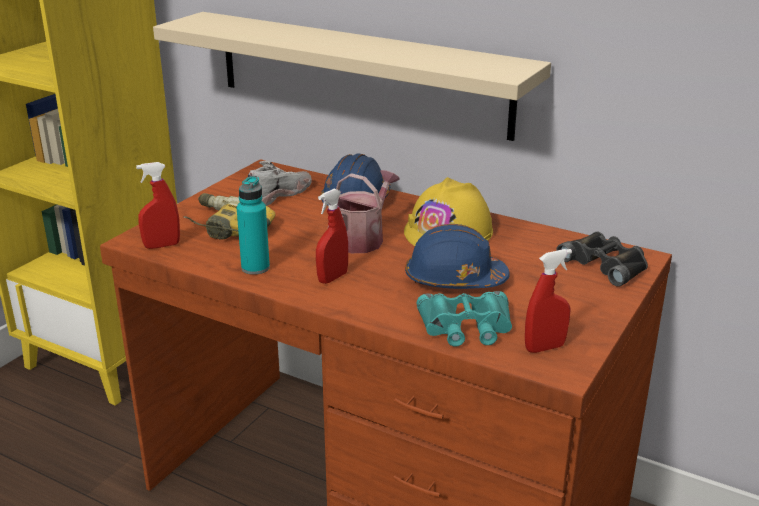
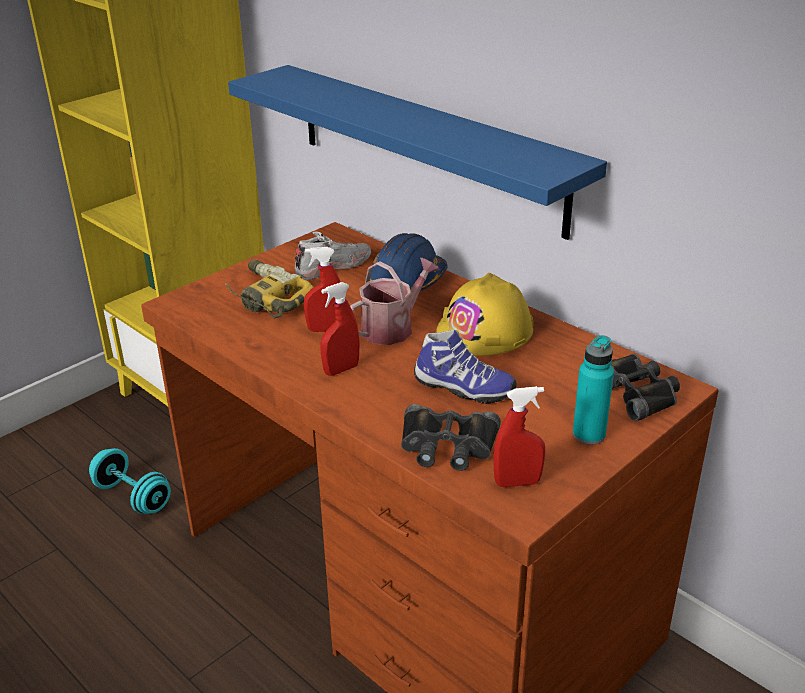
camera: 15 degrees right, 5 degrees up
(71, 463) = (133, 497): none -> turquoise dumbbell
(162, 245) = (196, 312): red spray bottle -> red spray bottle (326, 329)
(255, 268) = (272, 348): turquoise bottle -> turquoise bottle (589, 434)
(360, 73) = (426, 147): beige shelf -> blue shelf
(454, 280) = (463, 388): blue hard hat -> shoe
(466, 327) = (447, 446): turquoise binoculars -> black binoculars

